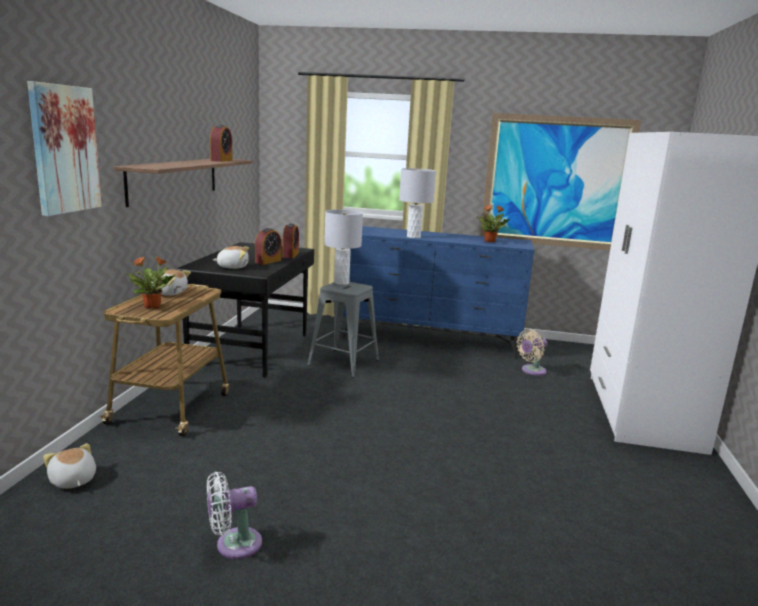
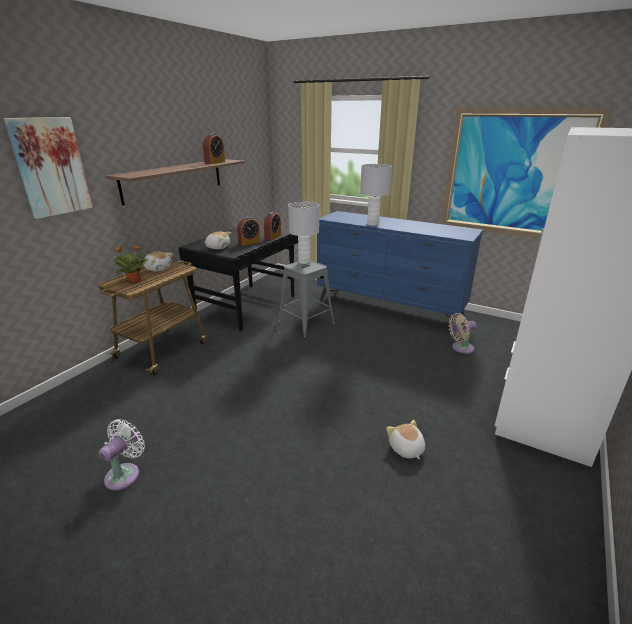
camera: 20 degrees right, 10 degrees up
(72, 480) = (67, 400): plush toy -> plush toy (406, 449)
(234, 544) = (125, 474): white fan -> white fan turned 120 degrees clockwise
(490, 241) = (439, 230): potted plant -> none

